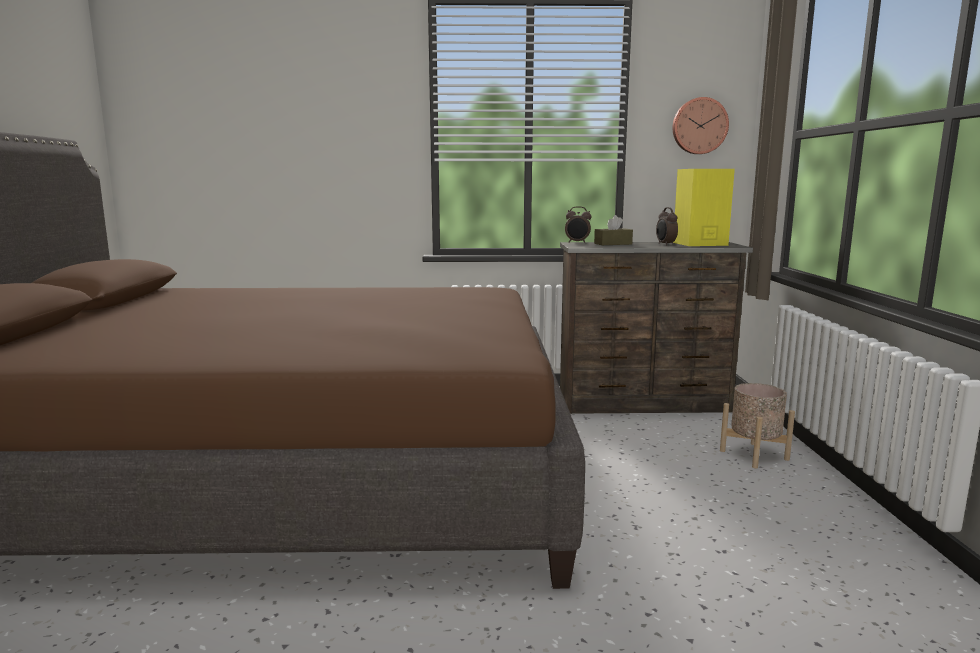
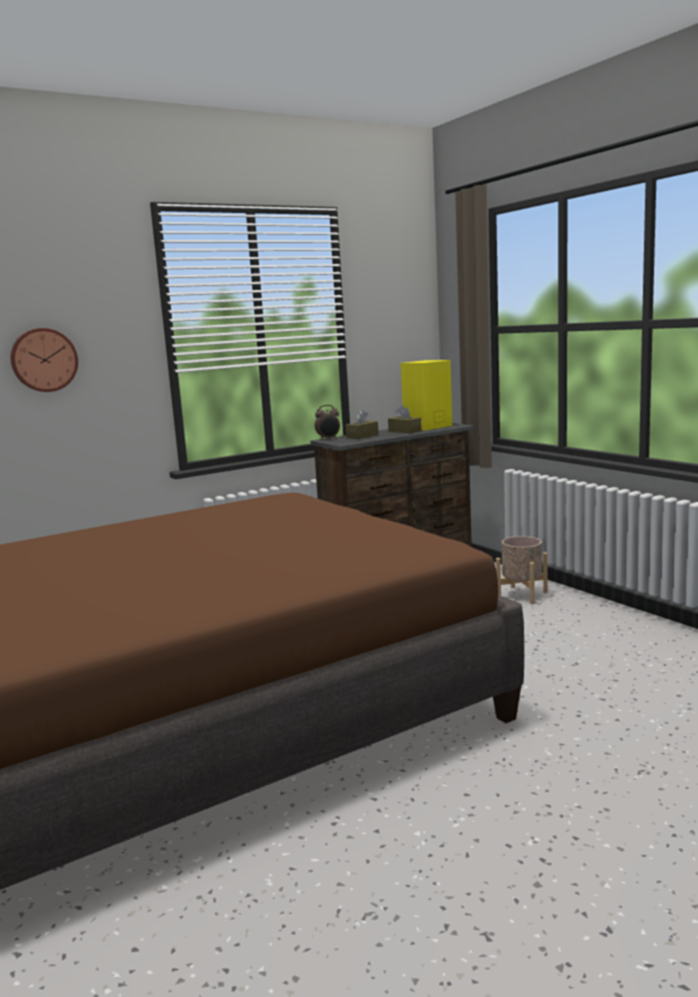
camera: 30 degrees left, 0 degrees up
(665, 244) = (404, 431): alarm clock -> brown tissue box
(699, 126) = (399, 321): wall clock -> wall clock (44, 360)

